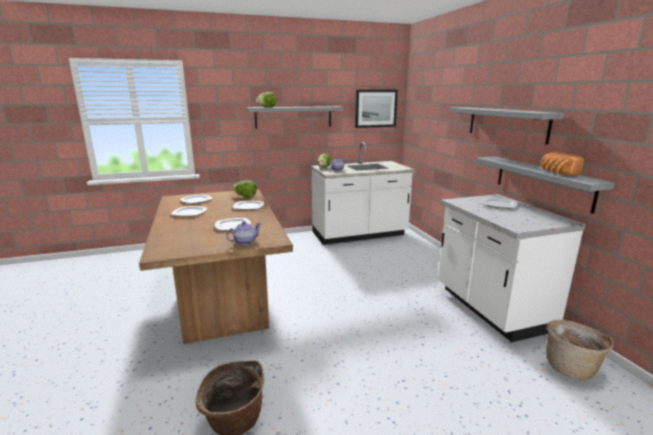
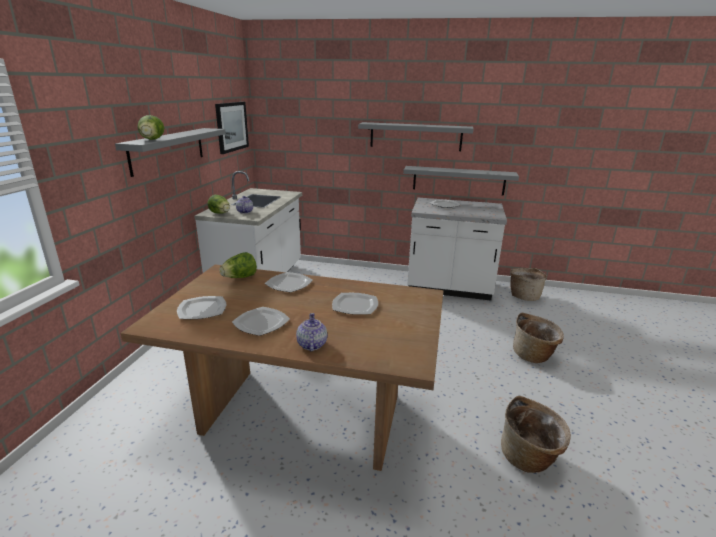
camera: 60 degrees left, 5 degrees up
(245, 242) = (417, 309): teapot -> teapot (311, 345)
(424, 399) = (533, 355): none -> basket
(557, 173) = (482, 172): bread -> none

